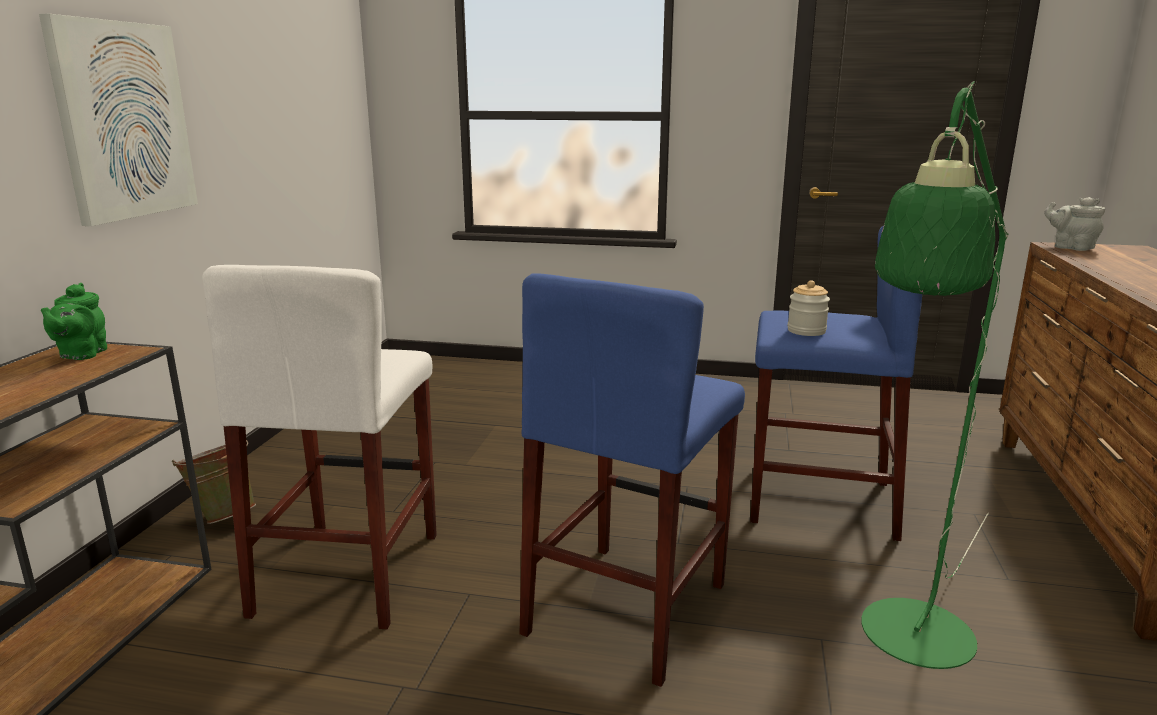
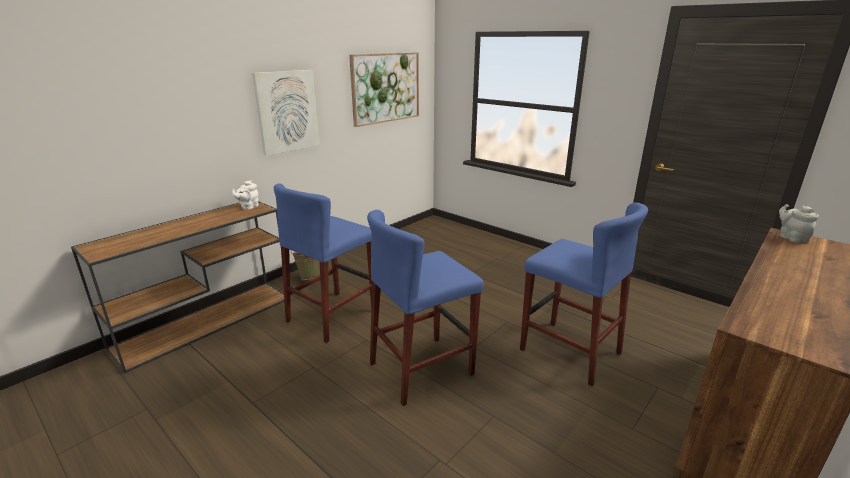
camera: 30 degrees right, 5 degrees up
(81, 354) = (248, 207): green teapot -> white teapot
(297, 88) = (385, 88): none -> picture
(349, 573) = (332, 315): white stool -> blue stool
(806, 331) = (558, 257): jar -> none
(909, 647) = (533, 437): green floor lamp -> none

